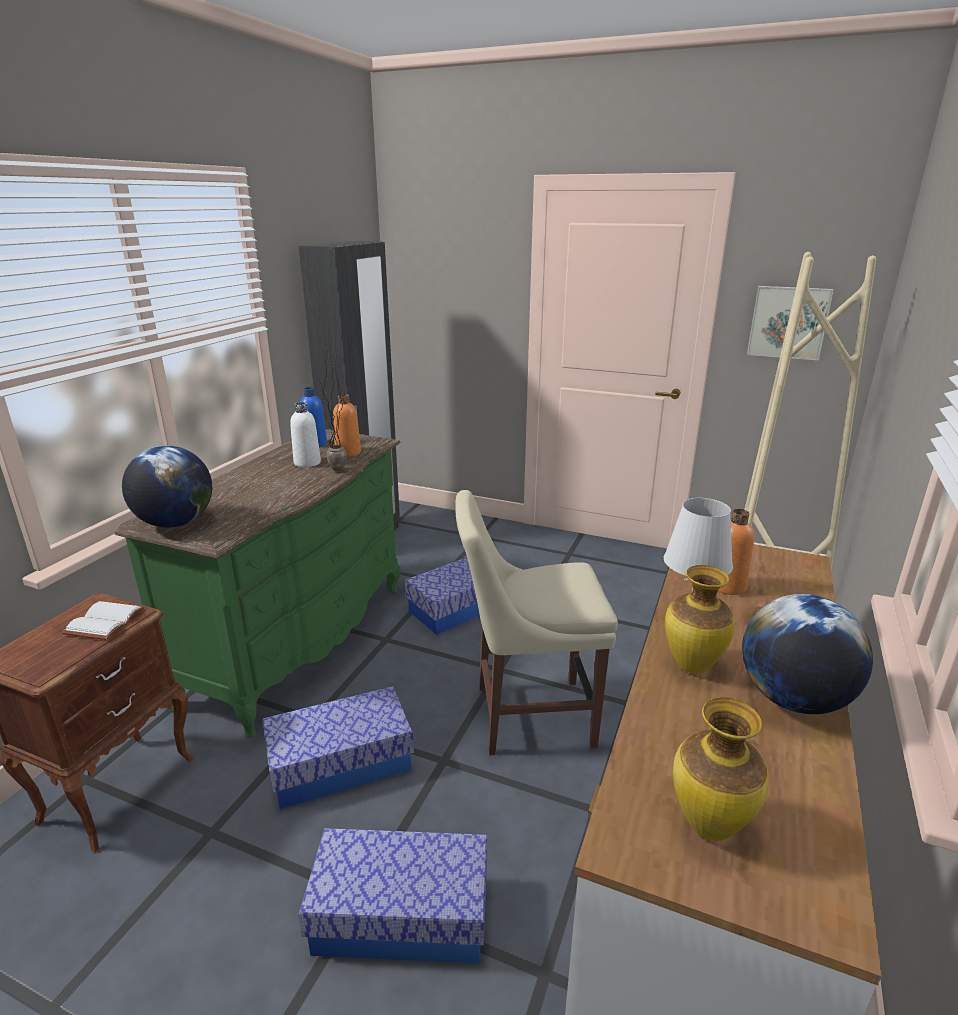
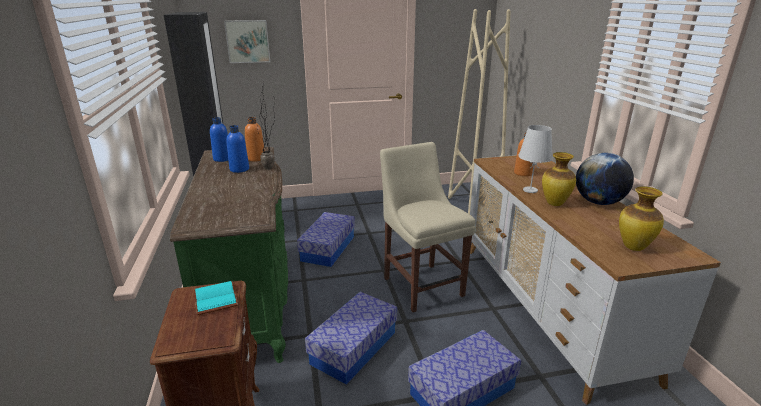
camera: 35 degrees left, 0 degrees up
(104, 621) = (214, 298): white book -> turquoise book
(175, 523) = (215, 220): globe -> none
(307, 463) = (239, 169): white bottle -> blue bottle
(527, 715) = (421, 284): beige chair -> beige chair turned 105 degrees clockwise
(788, 322) = (450, 49): picture -> picture (248, 41)

